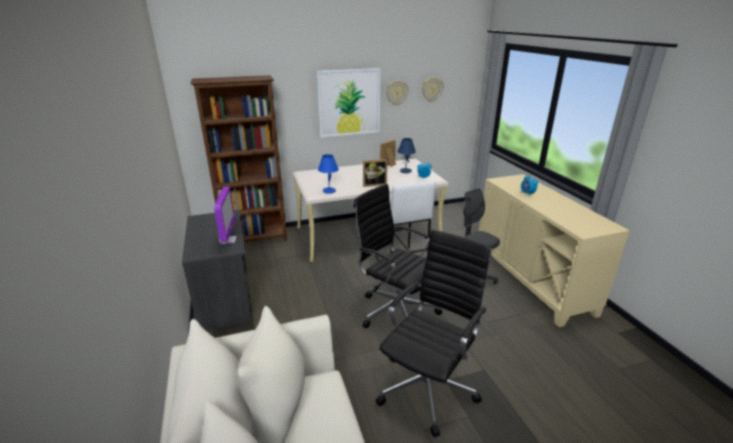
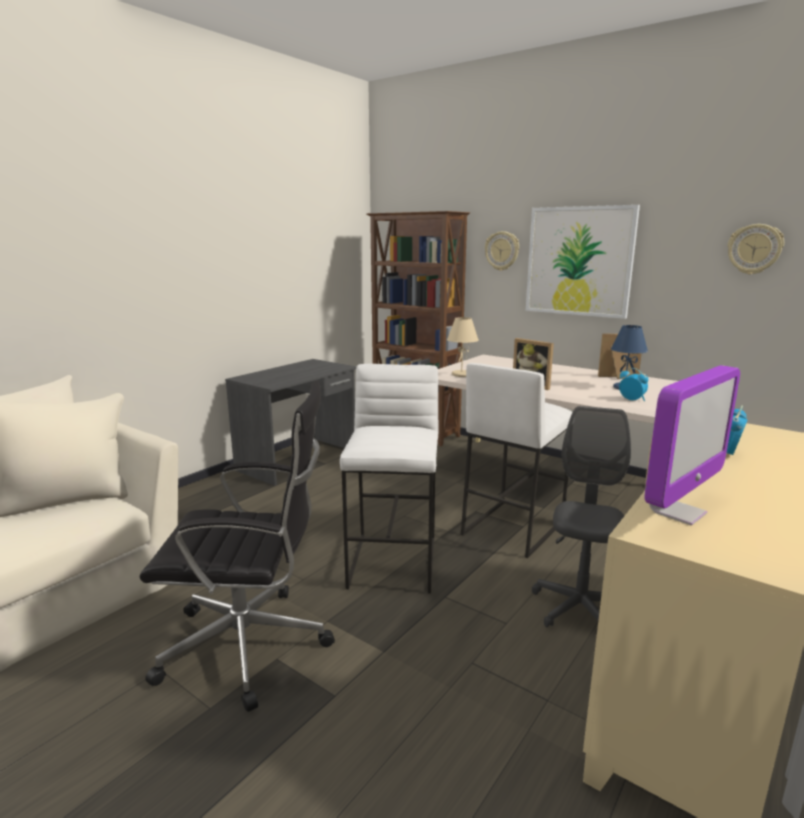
camera: 55 degrees right, 10 degrees down
(228, 240) = (286, 379): monitor -> monitor (677, 512)
(329, 191) = (461, 374): blue table lamp -> beige table lamp
(396, 92) = (670, 250): wall clock -> wall clock (502, 251)
(396, 310) = (394, 562): black office chair -> white stool

